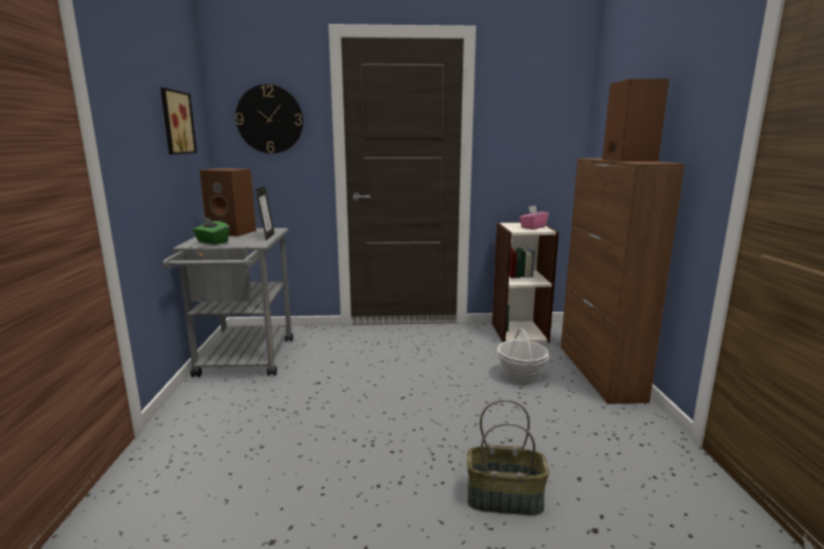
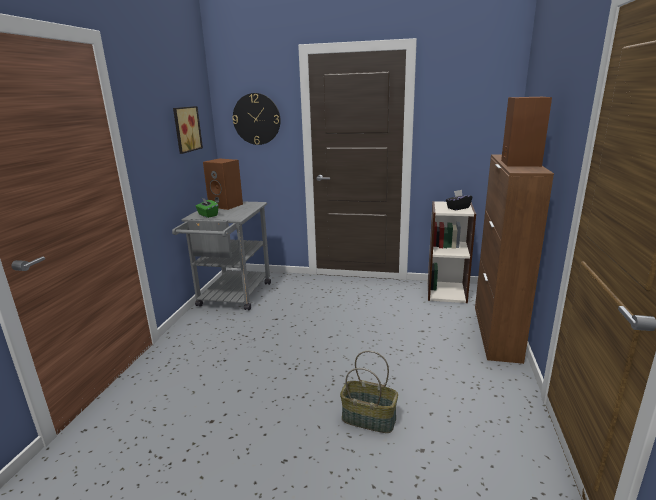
camera: 15 degrees right, 5 degrees up
(267, 236) = (247, 211): picture frame -> none
(520, 376) = (428, 329): basket -> none
(533, 227) = (458, 208): pink tissue box -> black tissue box

